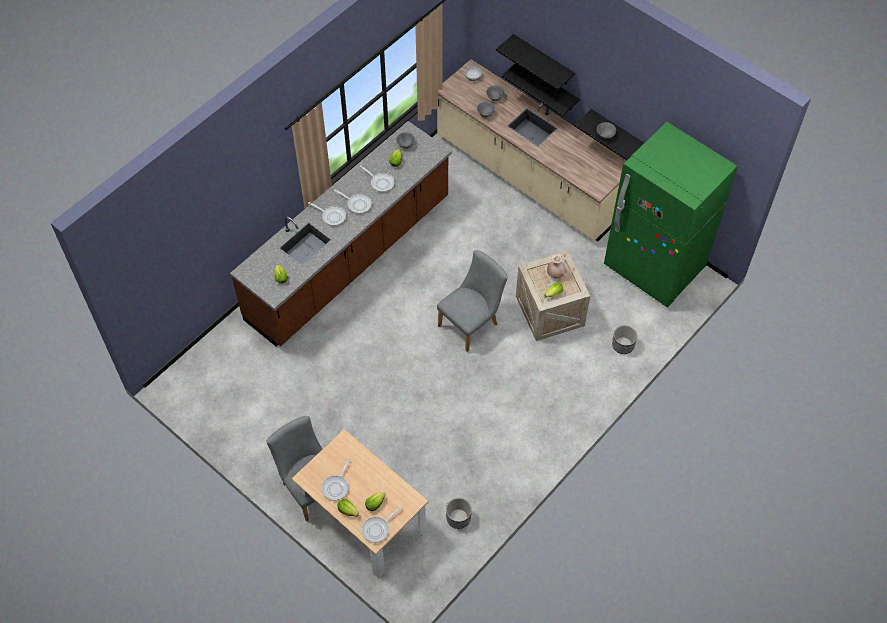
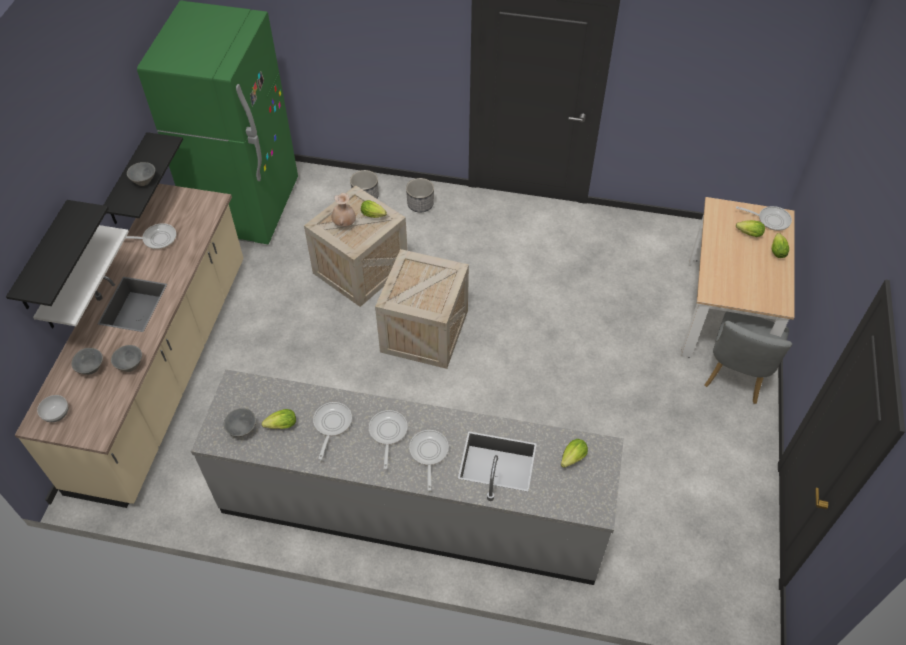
camera: 120 degrees left, 5 degrees down
(336, 486) = (763, 273): frying pan -> frying pan (156, 239)
(349, 259) = (413, 508): brown counter -> grey counter
(458, 518) = (654, 240): planter -> planter (420, 204)
(472, 323) = (424, 330): grey chair -> crate
(548, 86) = (67, 279): black shelf -> white shelf

